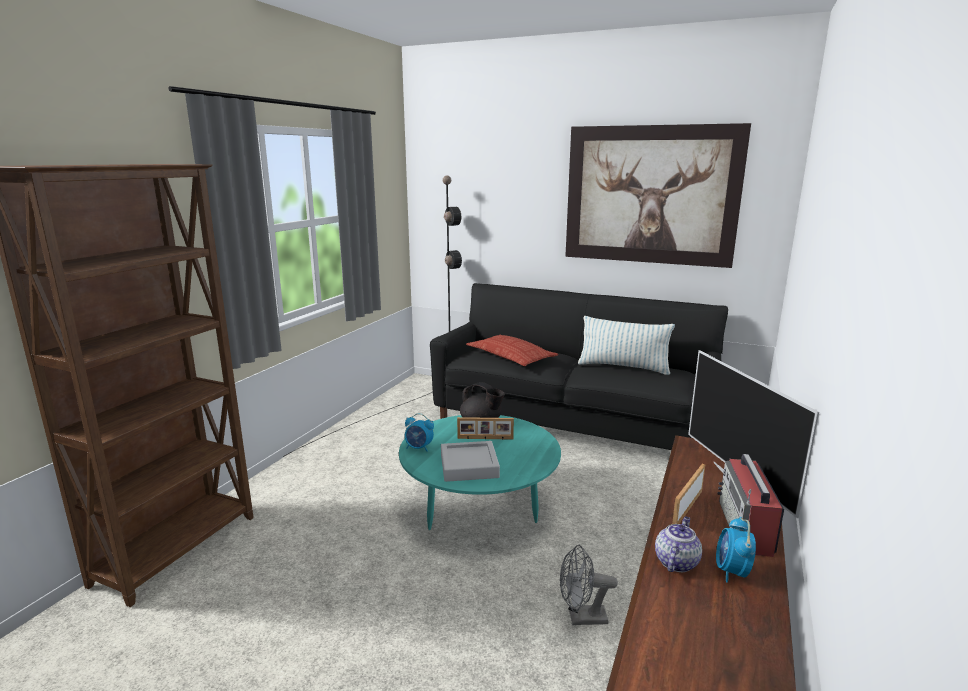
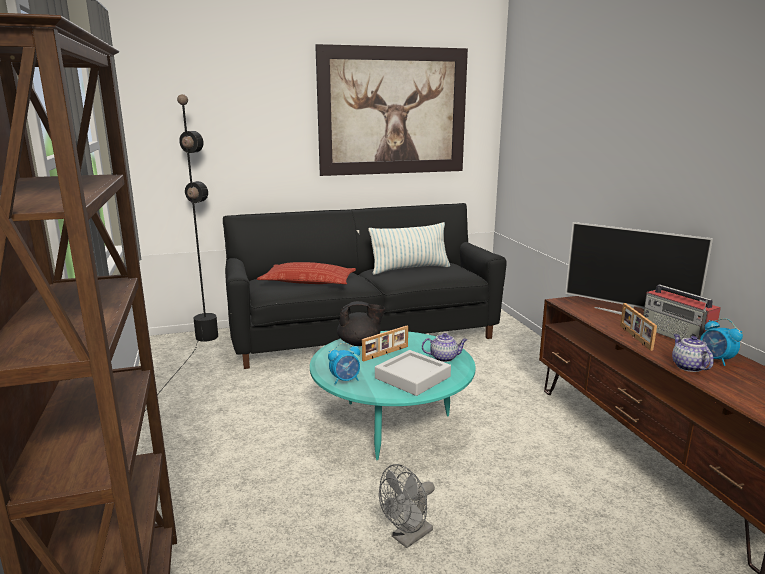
camera: 40 degrees left, 0 degrees up
(525, 460) = (444, 358): none -> teapot
(581, 618) = (568, 462): grey fan -> grey fan (408, 537)

